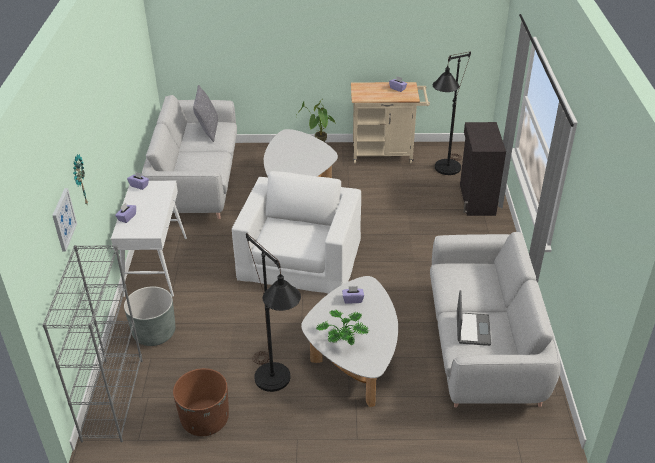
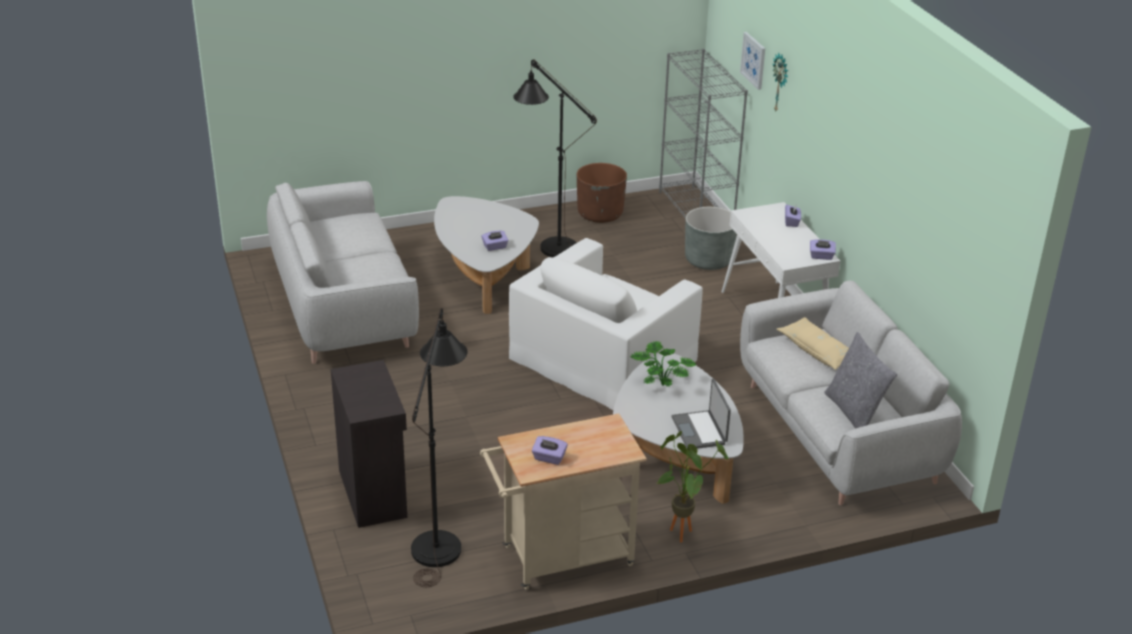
camera: 160 degrees right, 5 degrees down
(191, 165) = (818, 351): none -> beige pillow
(300, 258) = (603, 358): white armchair -> white armchair turned 45 degrees clockwise
(343, 341) = (488, 214): potted plant -> potted plant (661, 383)
(472, 329) = (357, 233): laptop -> laptop (700, 431)

